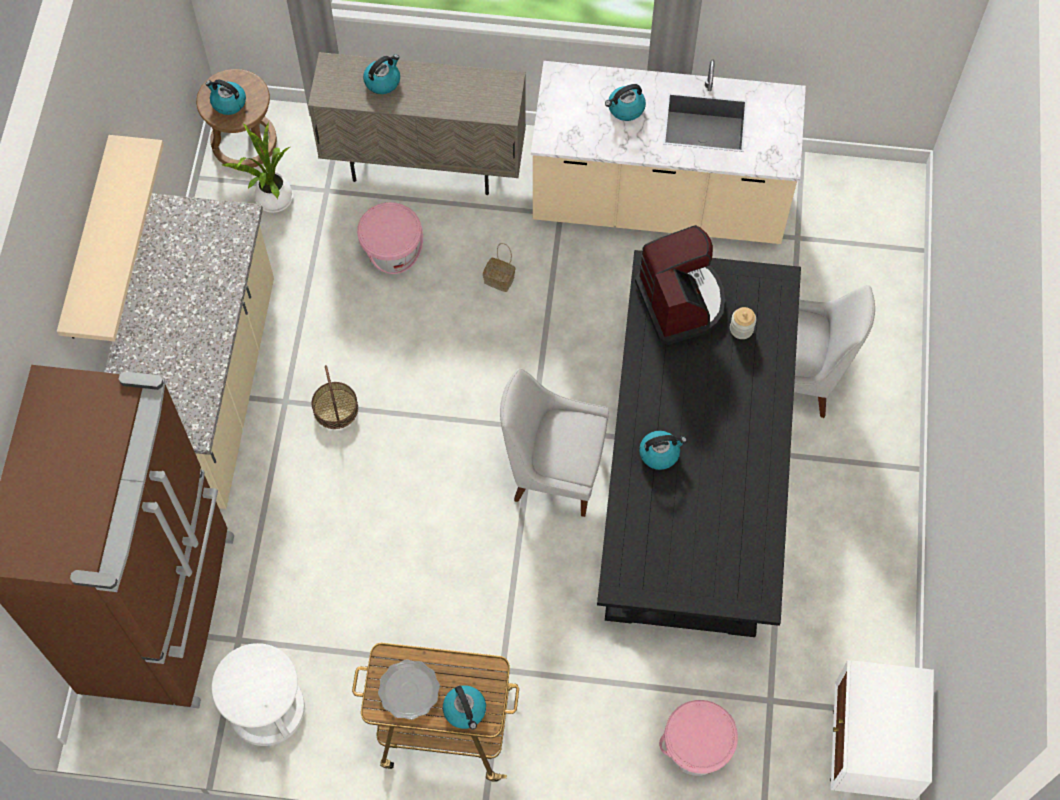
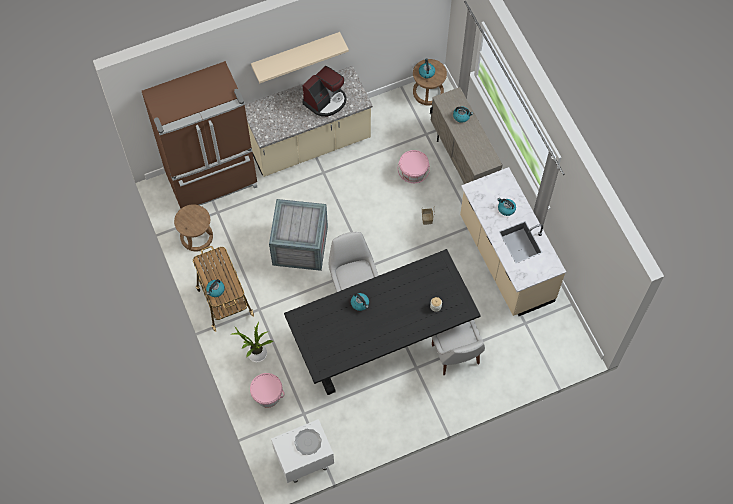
camera: 60 degrees right, 0 degrees up
(266, 709) = (196, 237): white stool -> brown stool
(272, 200) = (408, 117): potted plant -> potted plant (255, 353)
(335, 408) = (331, 191): basket -> none
(409, 690) = (212, 267): plate -> plate (308, 442)
(412, 522) = (300, 245): none -> crate
(681, 302) = (433, 278): coffee machine -> coffee machine (325, 100)

